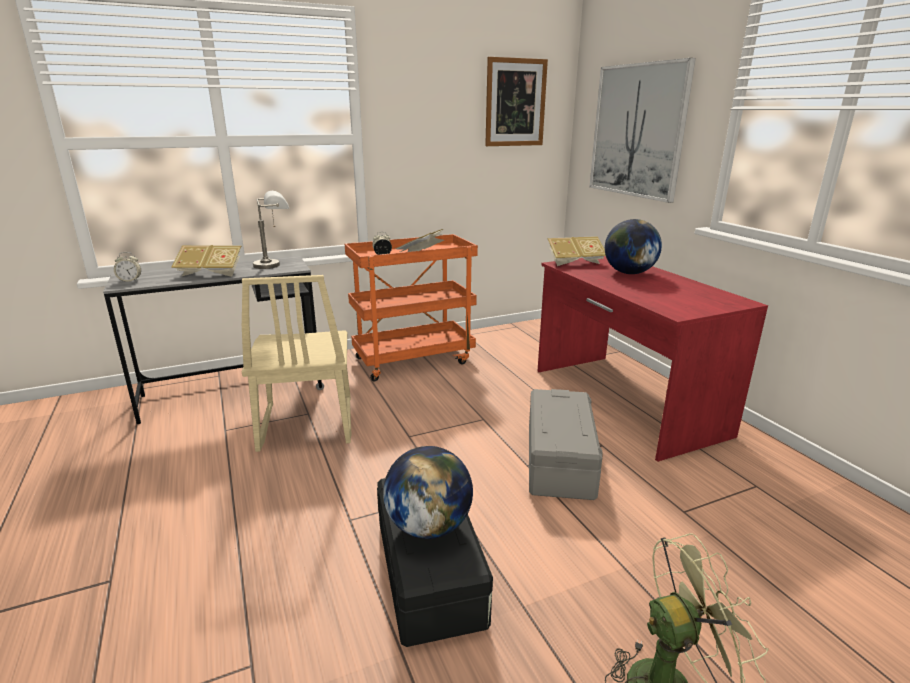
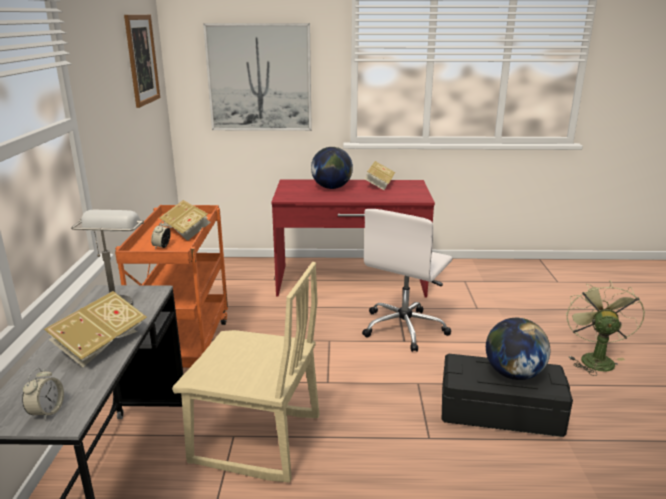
camera: 65 degrees left, 0 degrees up
(558, 460) = (404, 328): grey storage box -> white office chair
(575, 262) = (286, 193): book -> book (379, 184)

